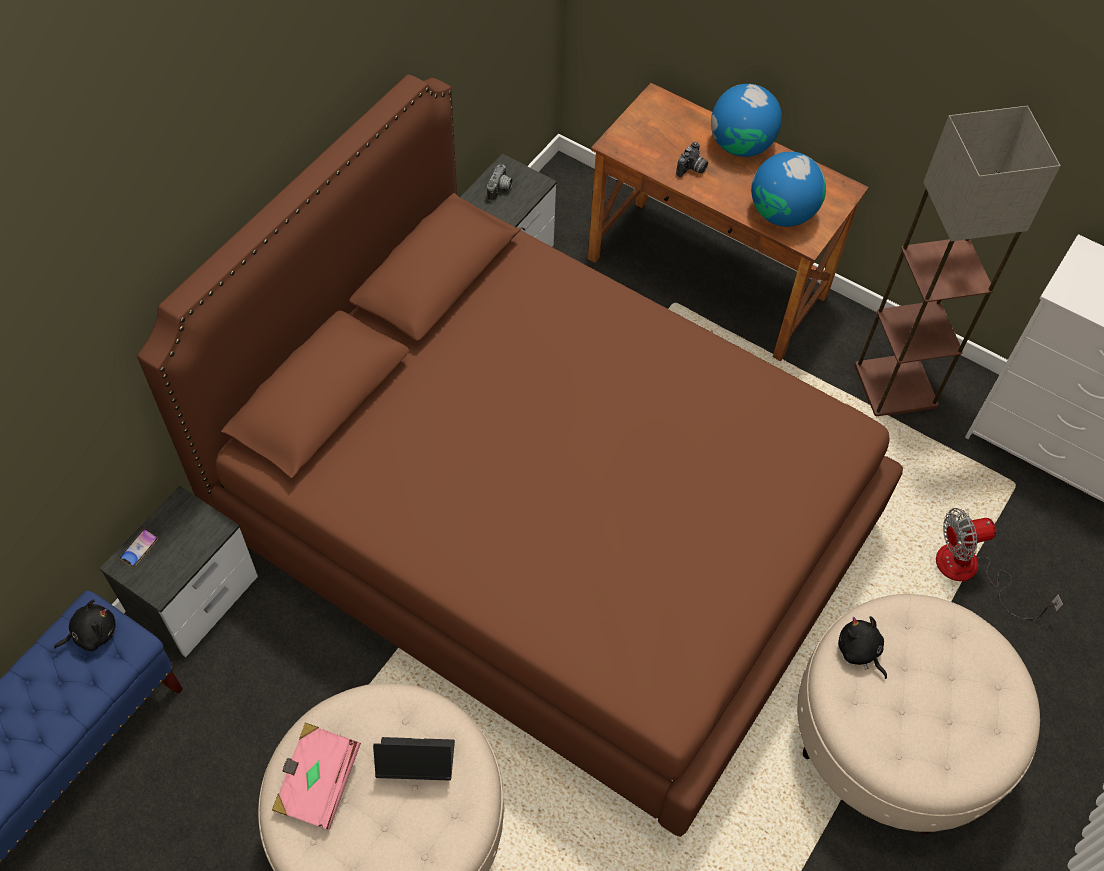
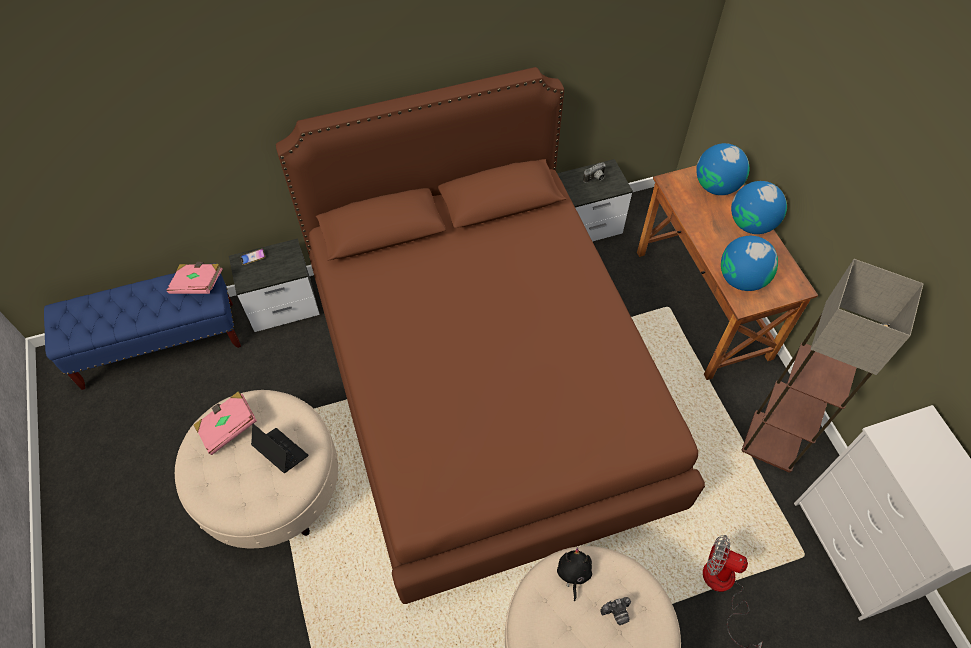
camera: 40 degrees right, 0 degrees up
(92, 633) = (198, 284): black plush toy -> pink book
(669, 121) = (716, 186): none -> globe
(692, 169) = (705, 221): camera -> camera (616, 614)

